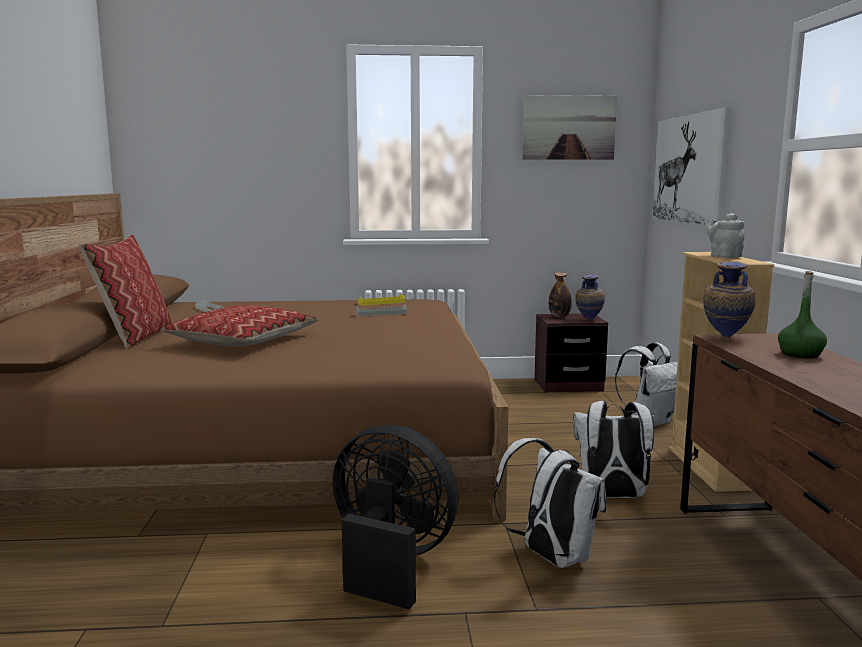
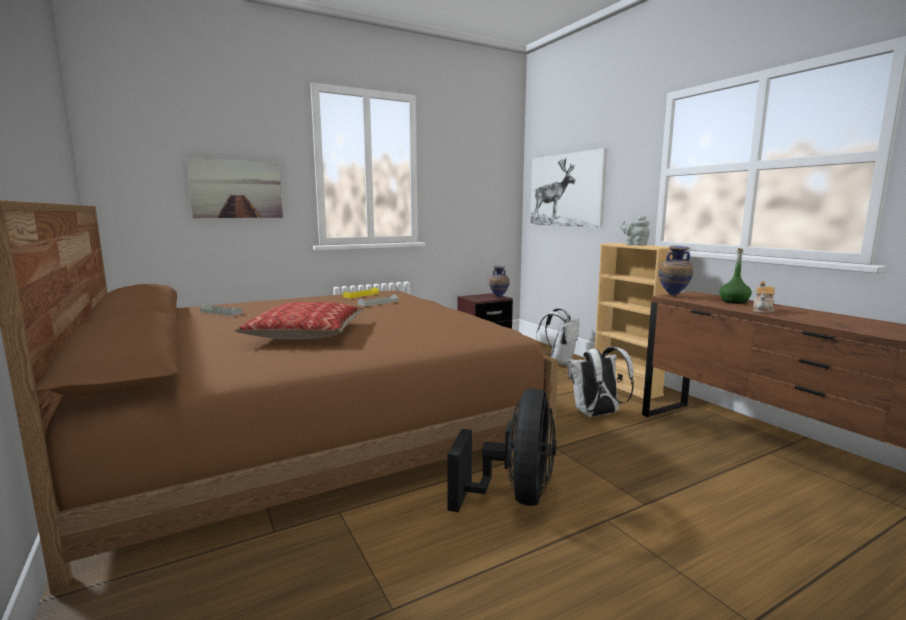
camera: 25 degrees left, 0 degrees up
(134, 337) = (187, 342): pillow -> none
(390, 562) = (514, 496): black fan -> black fan turned 105 degrees clockwise
(550, 557) = (610, 464): white backpack -> none
(559, 316) = (476, 296): bottle -> none
(569, 127) = (473, 160): picture -> picture (236, 189)
(805, 371) = (762, 311): none -> teapot

